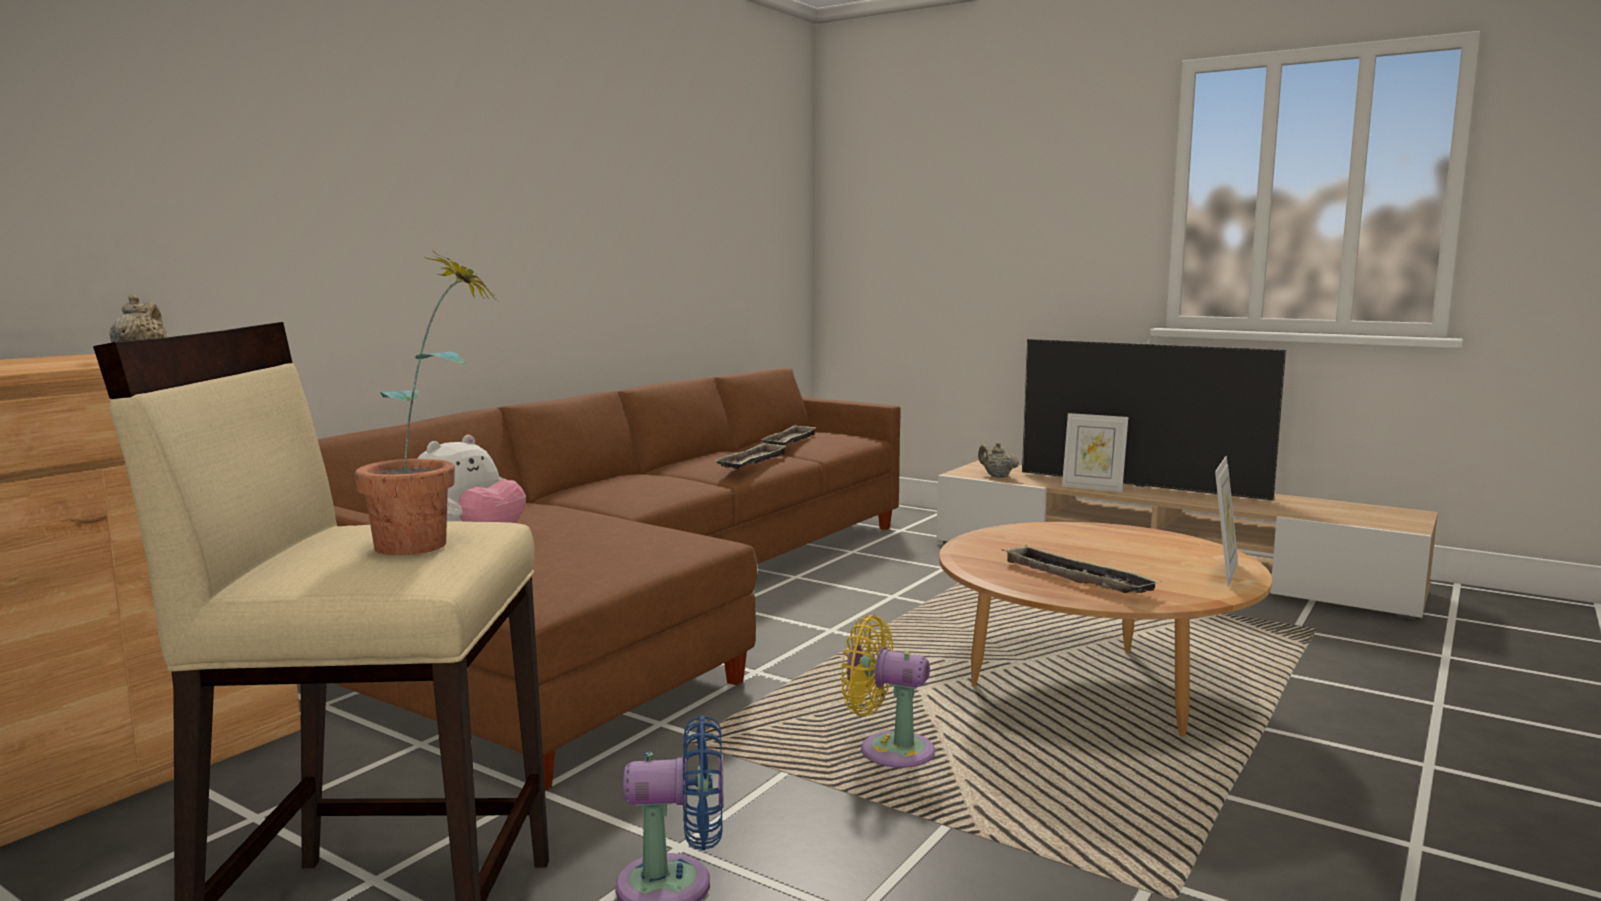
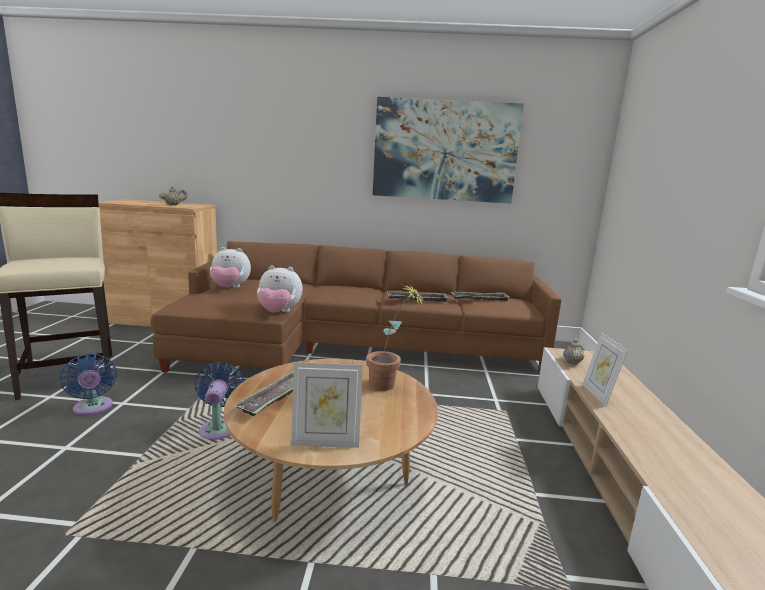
camera: 60 degrees right, 5 degrees up
(433, 542) = (51, 263): potted plant -> potted plant (389, 386)
(645, 183) = (445, 151): none -> picture
(702, 536) = (278, 312): none -> plush toy
(889, 751) = (219, 428): yellow fan -> blue fan
(1140, 486) = (641, 412): television -> none

